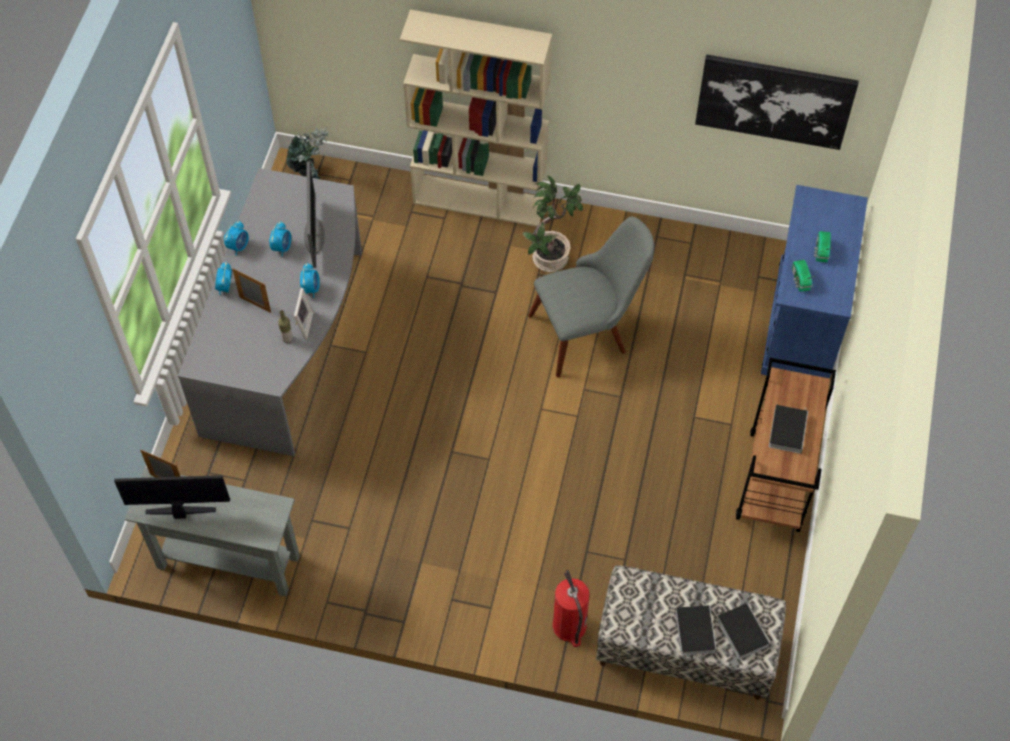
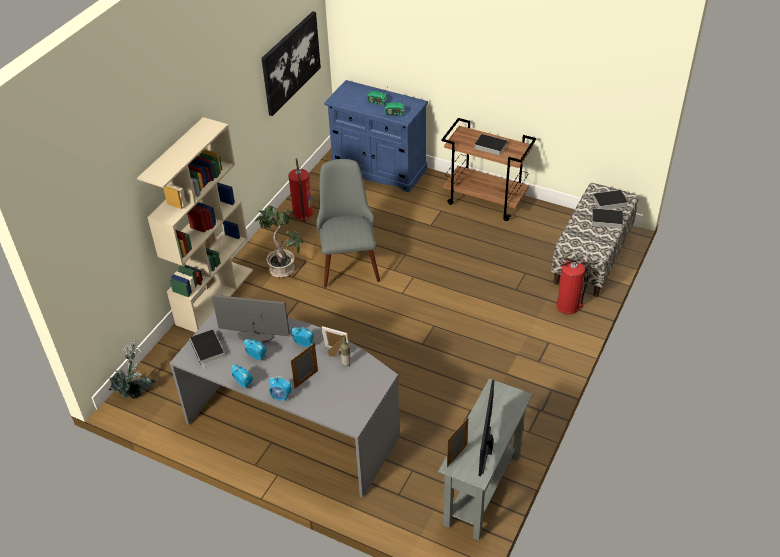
camera: 75 degrees left, 15 degrees down
(284, 197) = (208, 350): none -> book
(670, 252) = (302, 213): none -> fire extinguisher

